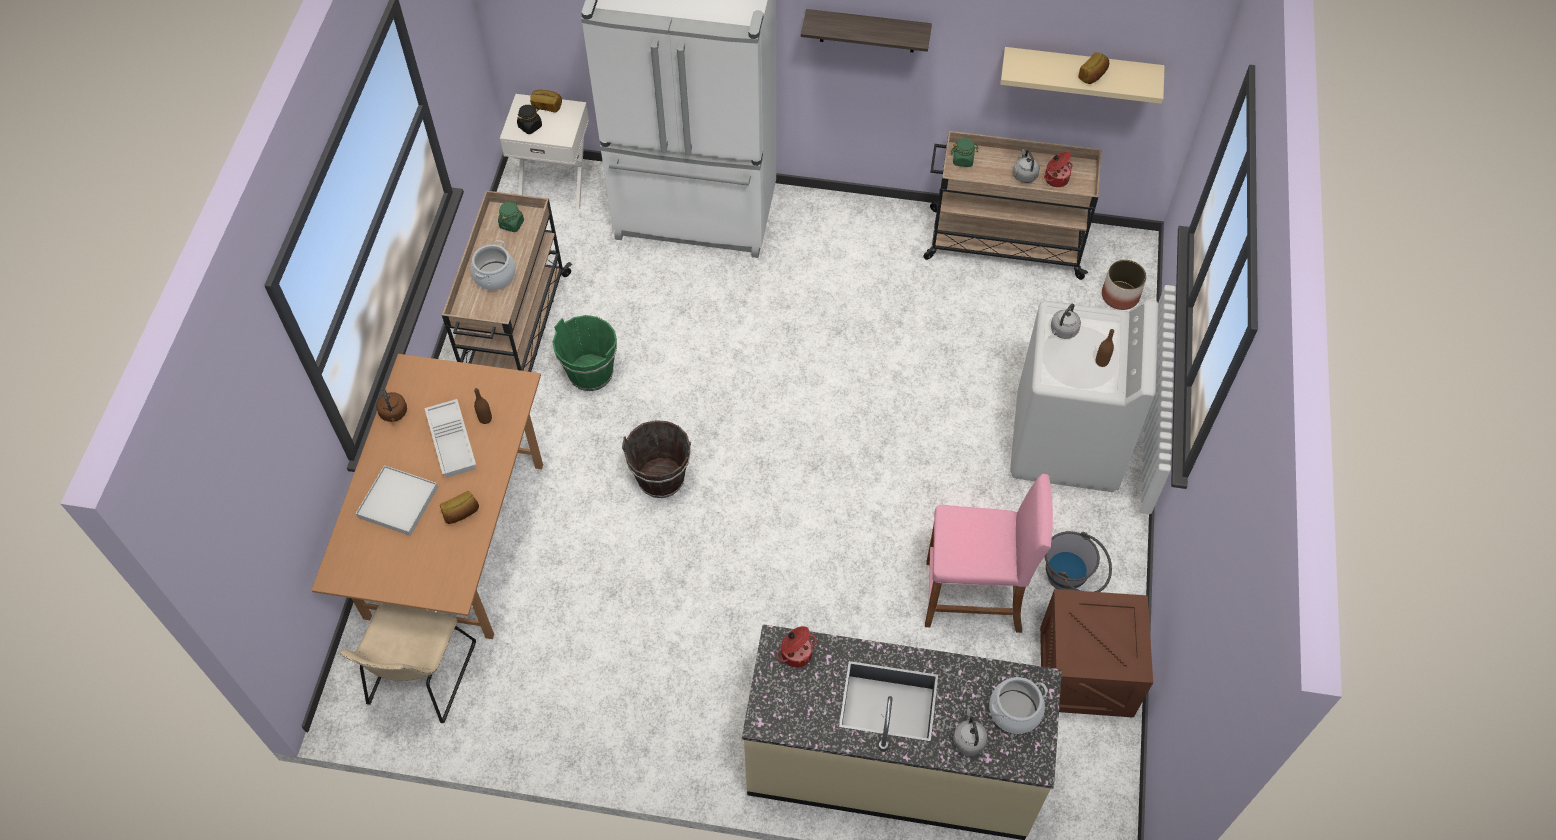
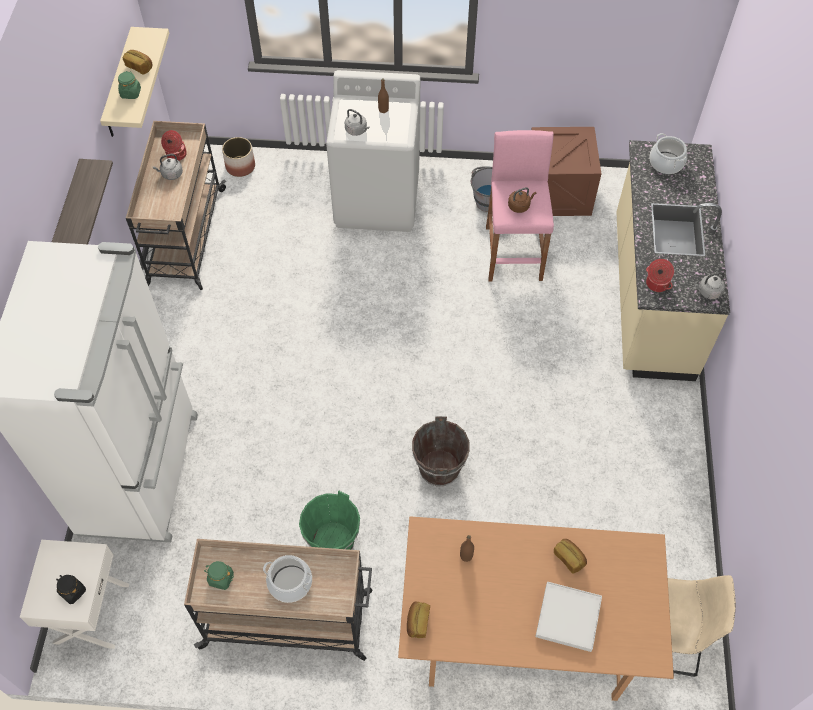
camera: 95 degrees left, 0 degrees up
(394, 414) = (471, 643): brown kettle -> brown kettle (520, 206)
(453, 442) = (495, 580): white tray -> none
(547, 106) = (43, 579): bread -> bread (417, 622)
(963, 160) = (152, 214): green jar -> green jar (131, 93)
(968, 739) = (693, 186): grey kettle -> grey kettle (708, 292)

